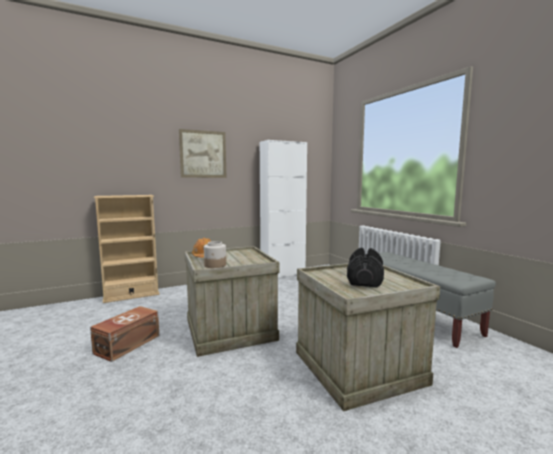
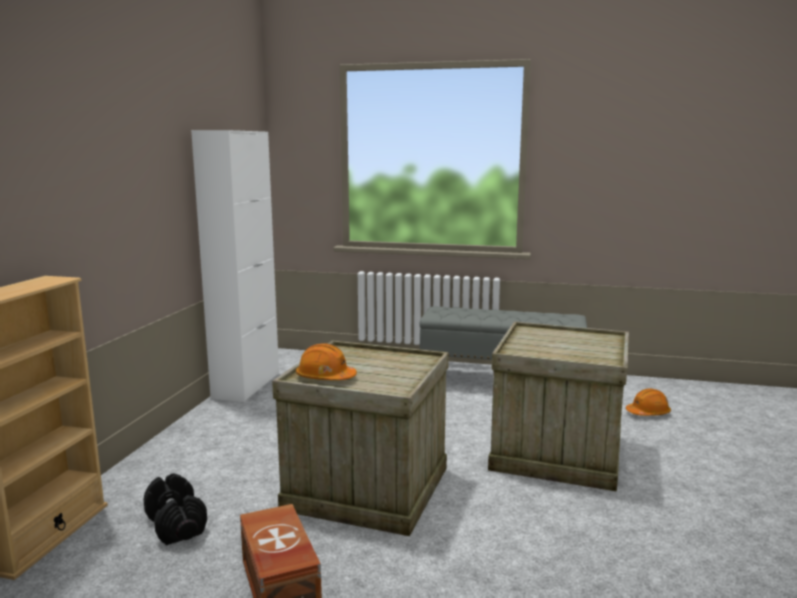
camera: 50 degrees left, 5 degrees up
(203, 154) = (114, 163): picture -> none
(215, 265) = (392, 383): jar -> none
(365, 279) = (568, 345): black dumbbell -> black dumbbell (176, 524)
(506, 385) = (648, 413): none -> orange hard hat

